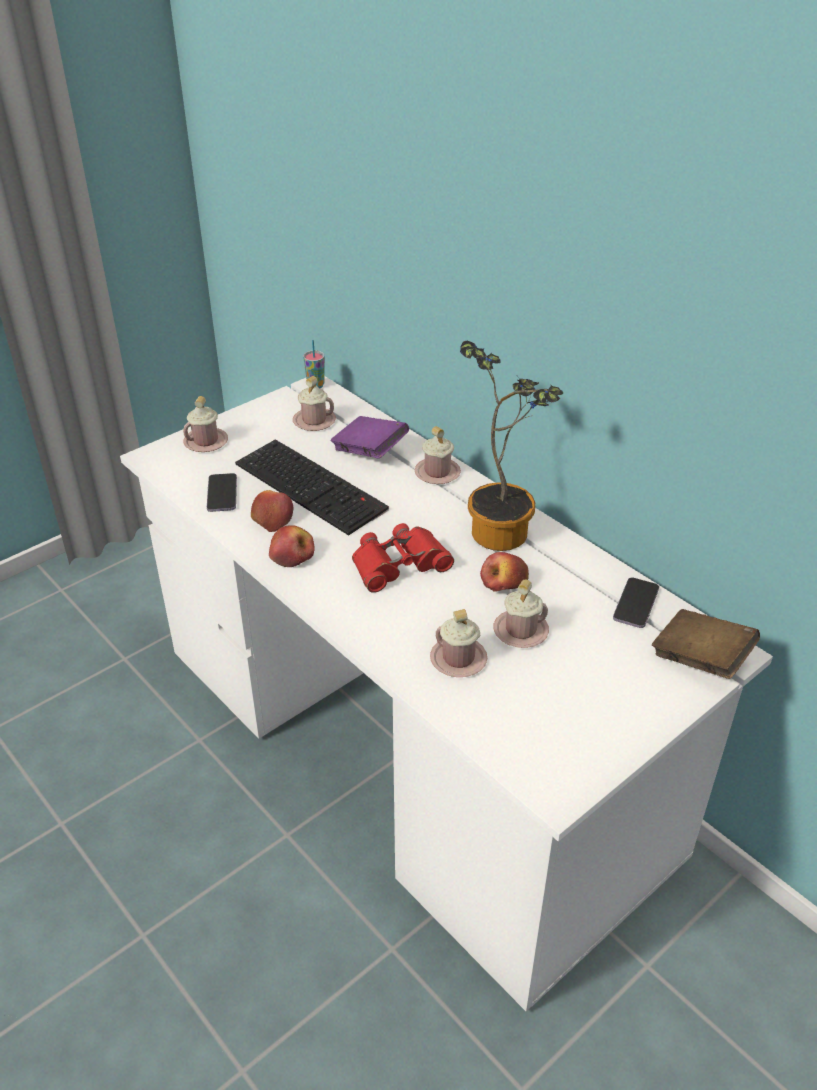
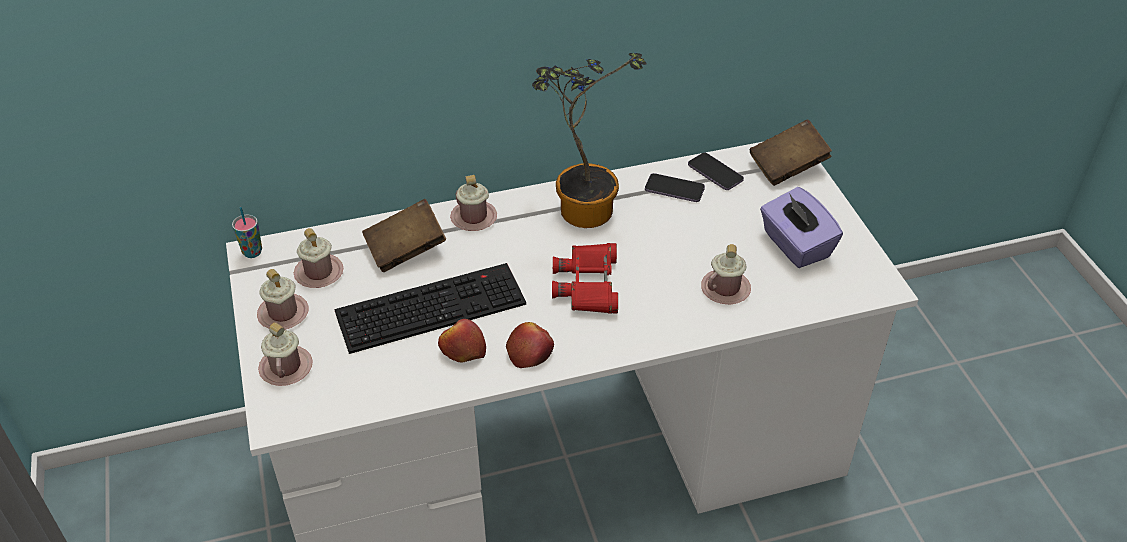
camera: 65 degrees left, 5 degrees up
(222, 494) = (394, 378): phone -> phone (674, 189)
(370, 452) = (405, 250): purple book -> brown book
(504, 582) = (649, 231): apple -> none
(520, 630) = (711, 243): pink mug -> pink mug (283, 313)
(568, 698) = (795, 245): none -> purple tissue box

